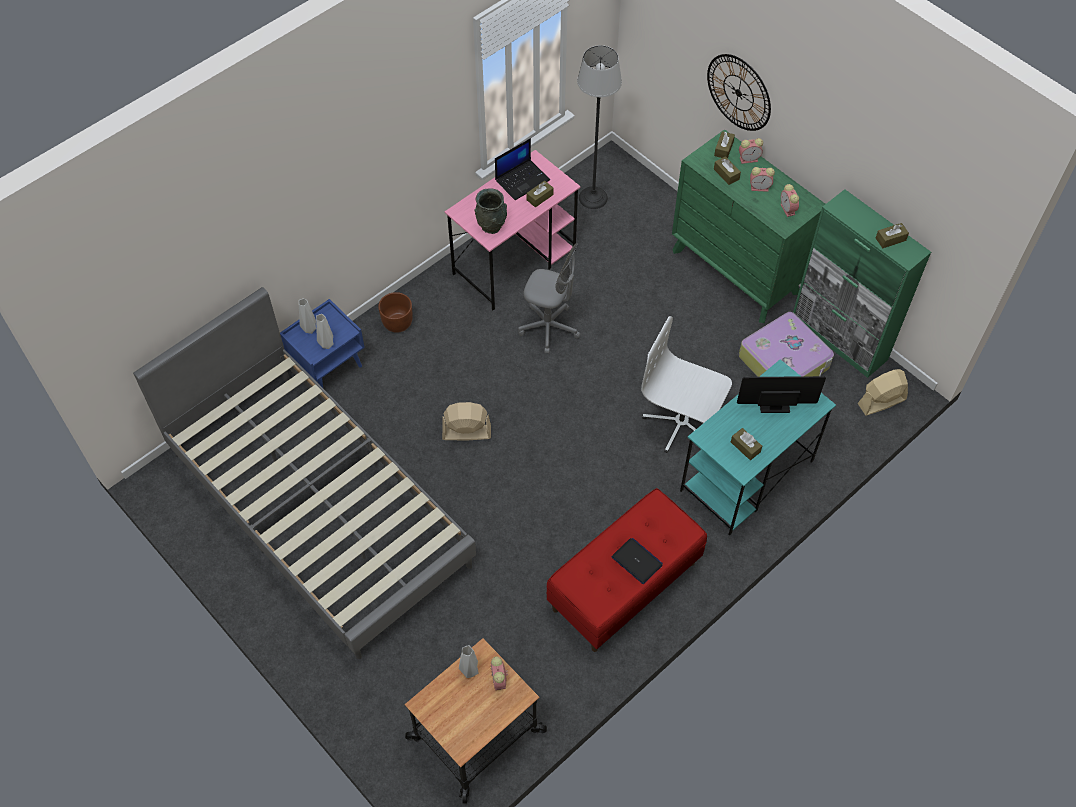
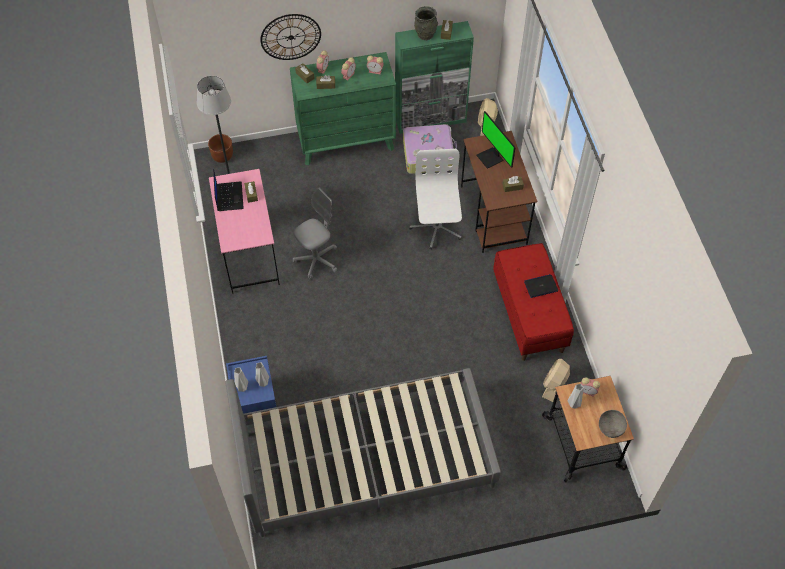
camera: 60 degrees left, 0 degrees up
(397, 322) = (248, 345): brown planter -> brown planter (222, 156)
(460, 731) = (611, 428): none -> grey bowl
(466, 432) = (365, 346): beige fan -> beige fan (554, 385)
(491, 225) = (254, 231): grey vase -> grey vase (425, 35)
(681, 423) = (436, 227): white office chair -> white office chair turned 120 degrees clockwise
(746, 476) = (493, 215): turquoise desk -> brown desk
(773, 402) = (491, 158): monitor -> monitor turned 60 degrees counterclockwise

